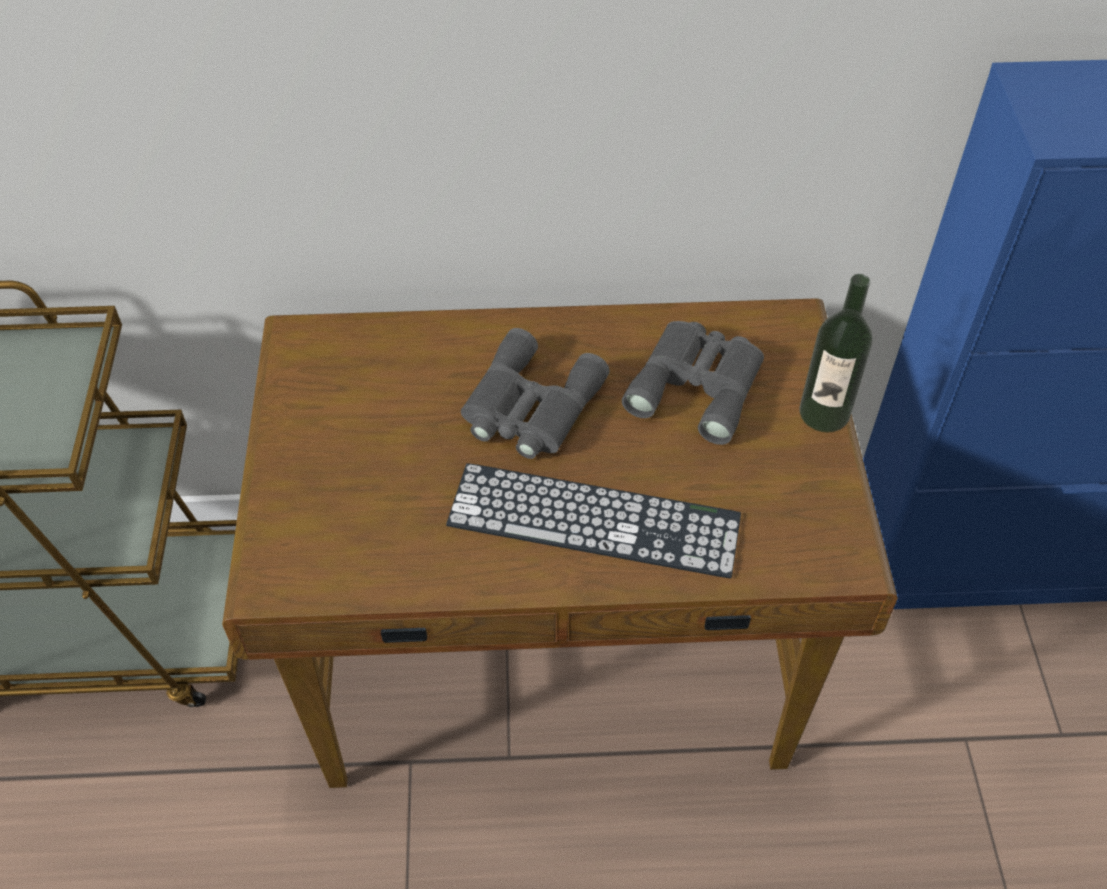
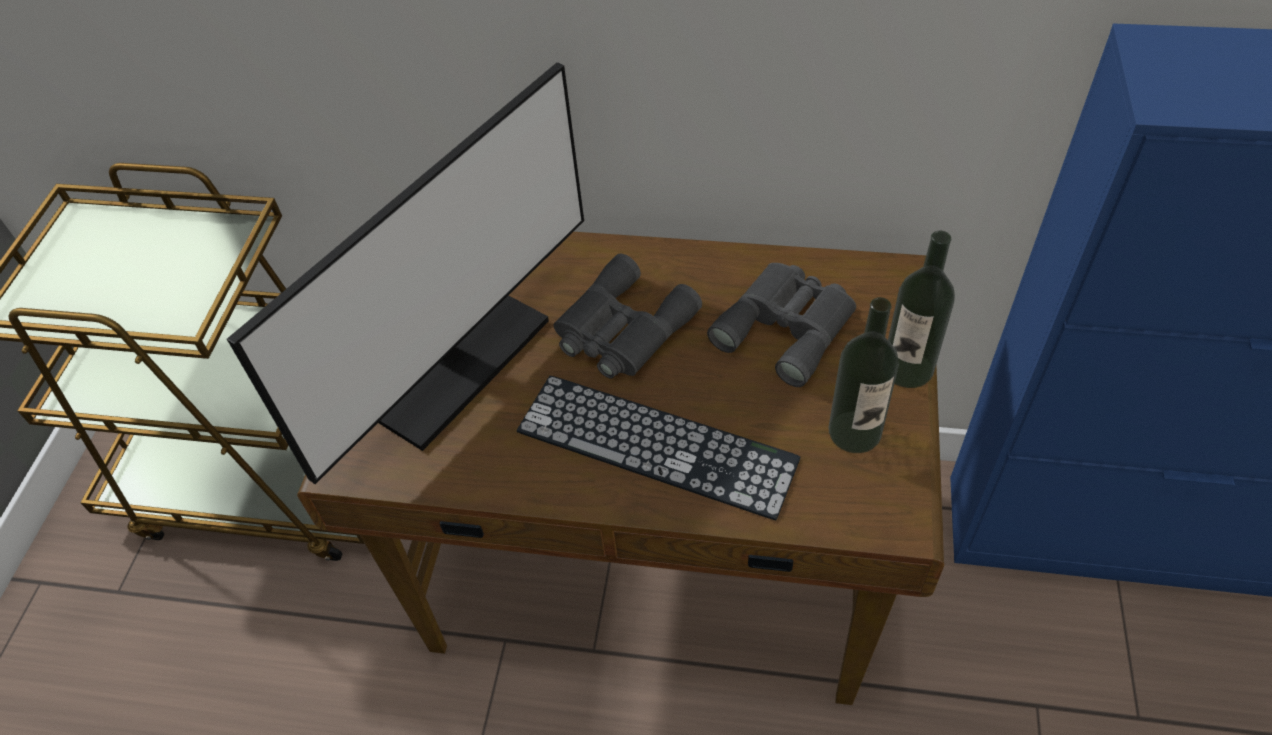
camera: 15 degrees right, 0 degrees up
(361, 463) = (455, 363): none -> monitor
(787, 482) = (854, 432): none -> bottle

